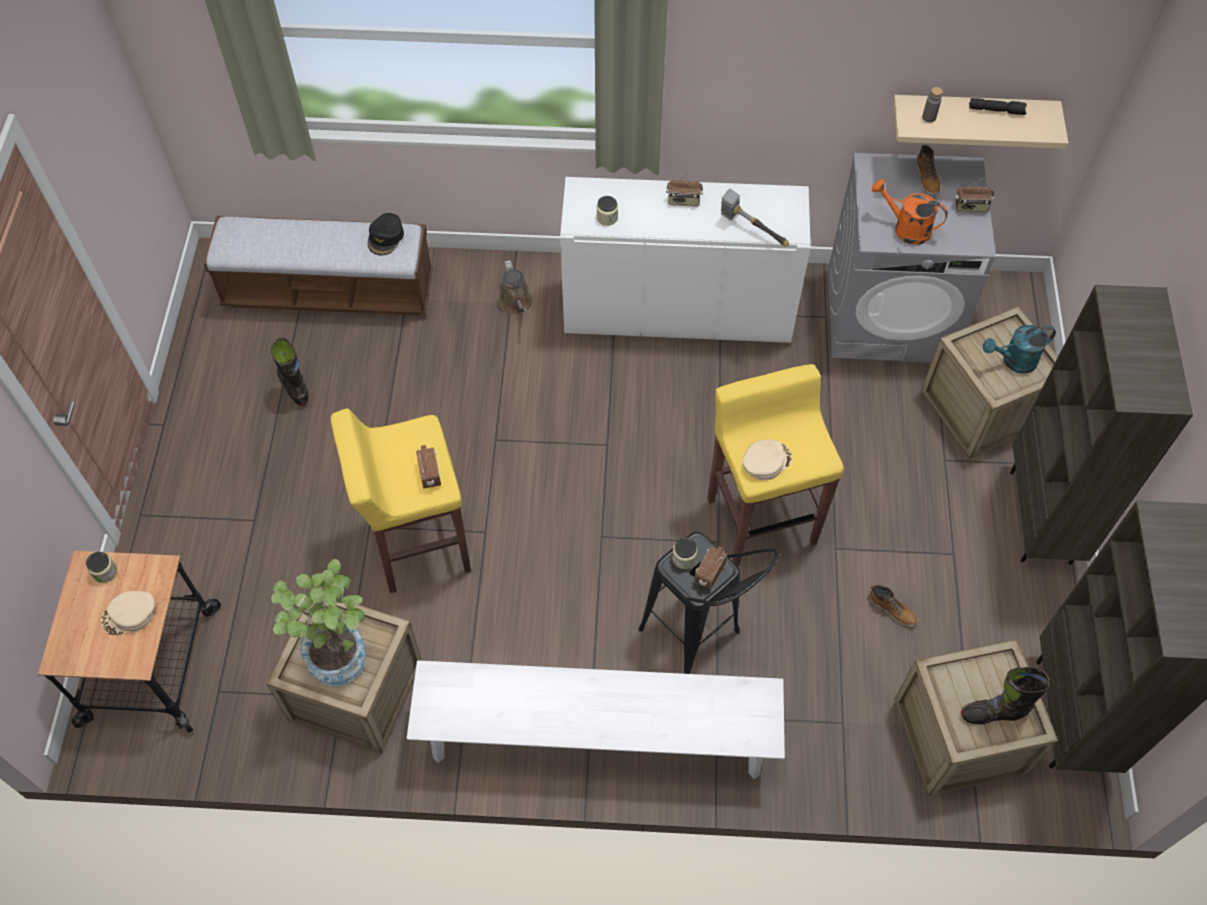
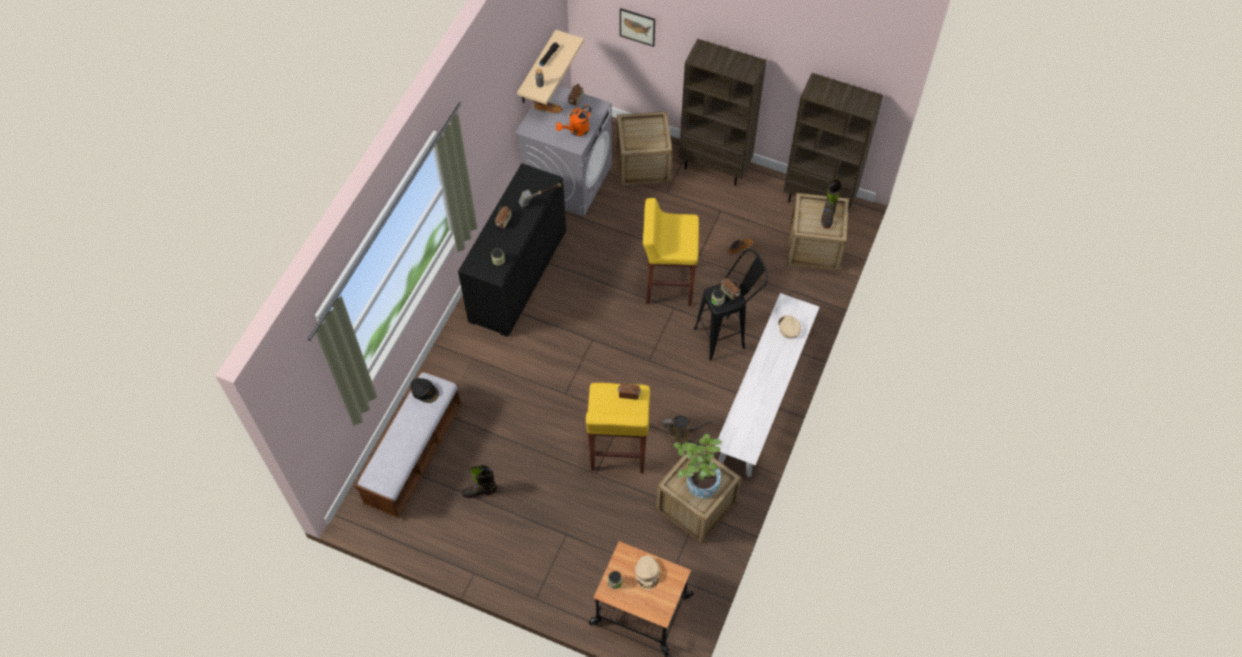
camera: 70 degrees left, 0 degrees up
(516, 304) = (474, 355): brown watering can -> brown watering can (682, 432)
(677, 311) = (518, 276): white cabinet -> black cabinet
(766, 461) = (681, 244): beige cap -> beige cap (789, 327)
(1014, 361) = (648, 131): turquoise watering can -> none
(1144, 204) = (637, 27): none -> picture

